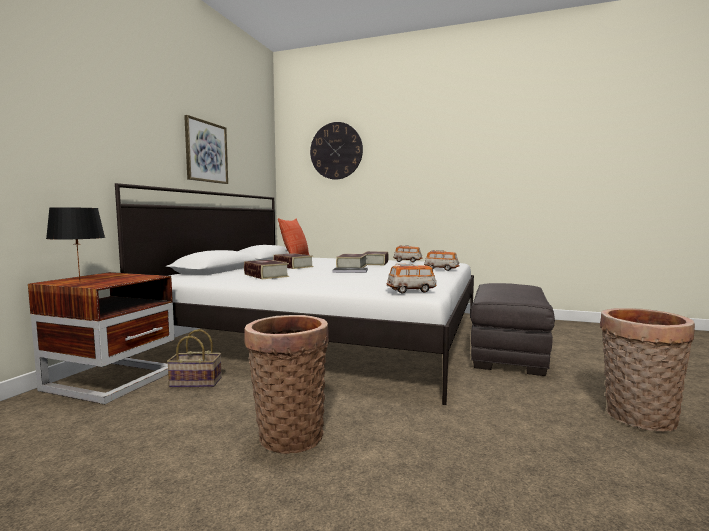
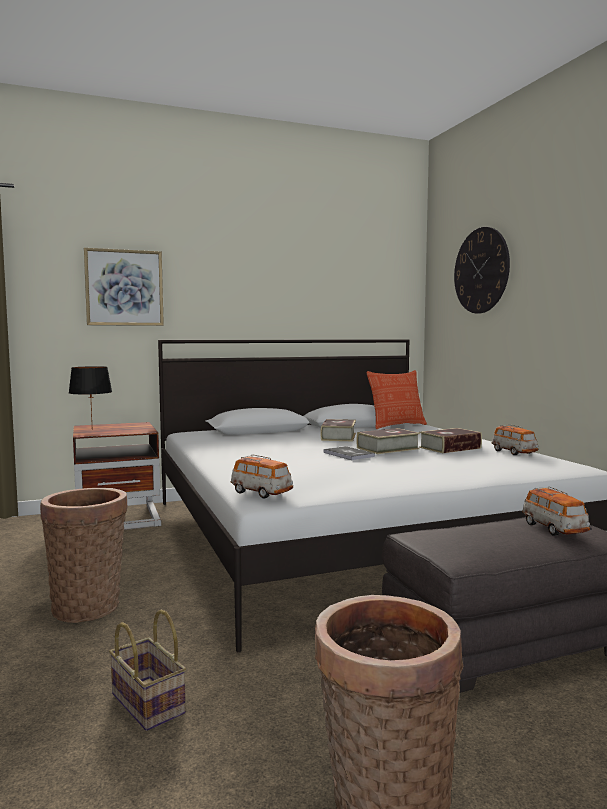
camera: 50 degrees right, 0 degrees up
(194, 383) = (146, 540): basket -> basket (145, 703)
(206, 152) = (289, 294): picture -> picture (124, 288)
(266, 275) = (256, 444): book -> none
(441, 269) = (475, 474): toy car -> toy car (554, 529)

